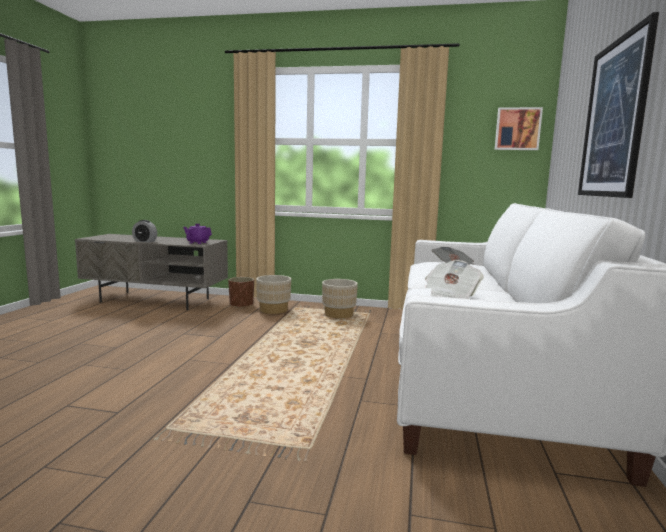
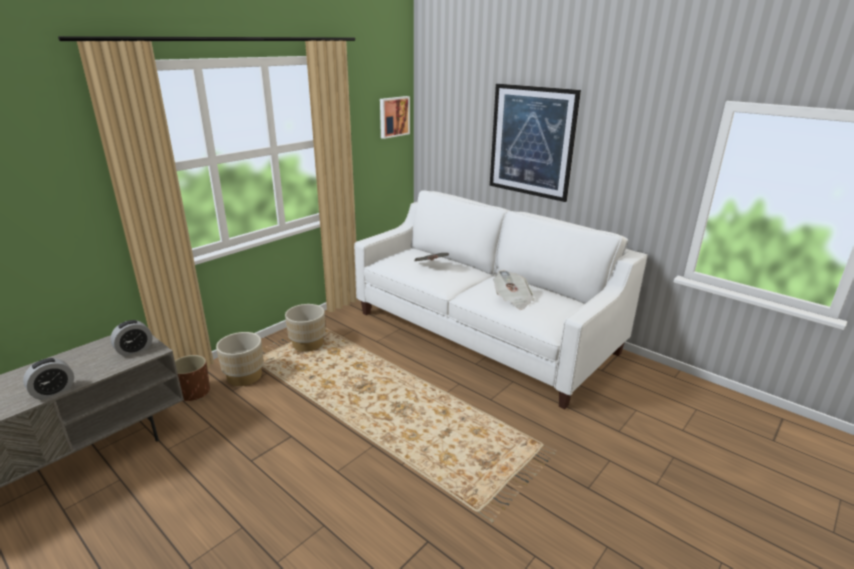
camera: 60 degrees left, 15 degrees up
(197, 242) = (134, 350): purple teapot -> alarm clock

